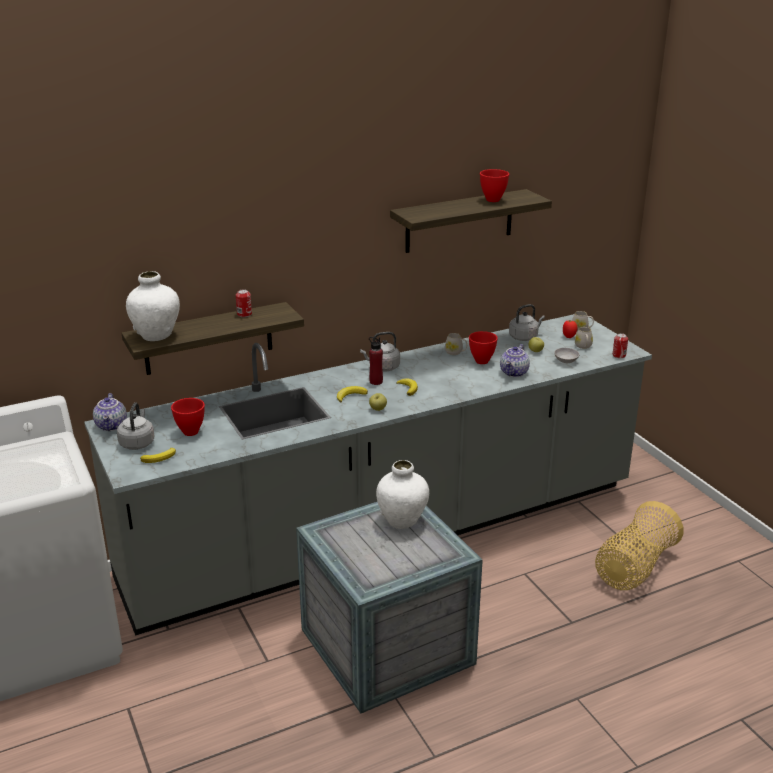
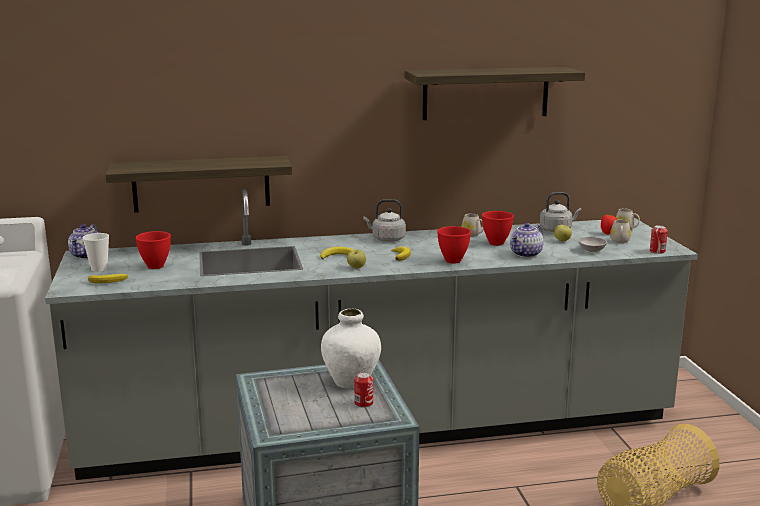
camera: 15 degrees right, 10 degrees down
(137, 442) = (99, 269): grey kettle -> cup
(156, 336) = (138, 166): white vase -> none
(244, 314) = (237, 160): can -> can (363, 403)
(376, 381) = (371, 248): red bottle -> none
(492, 200) = (519, 69): red bowl -> red bowl (452, 260)

